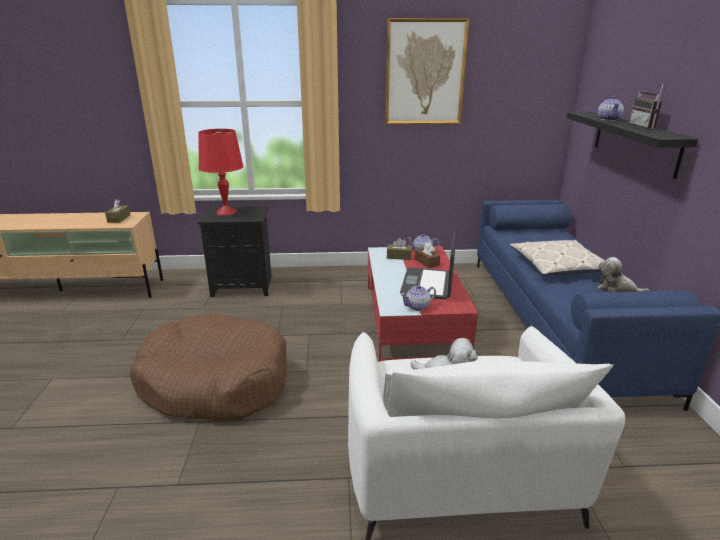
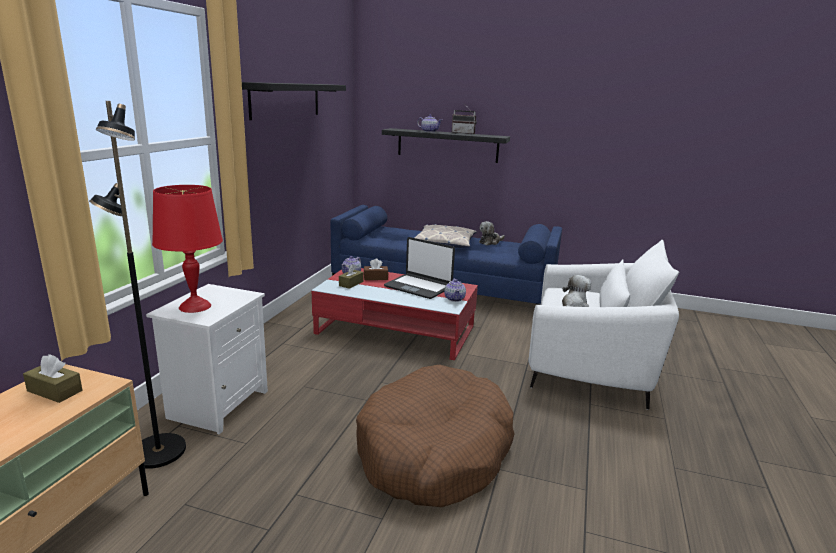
camera: 70 degrees left, 5 degrees down
(187, 287) = (157, 452): none -> black floor lamp
(244, 286) = (218, 404): black nightstand -> white nightstand
(425, 73) = (286, 100): picture -> black shelf

